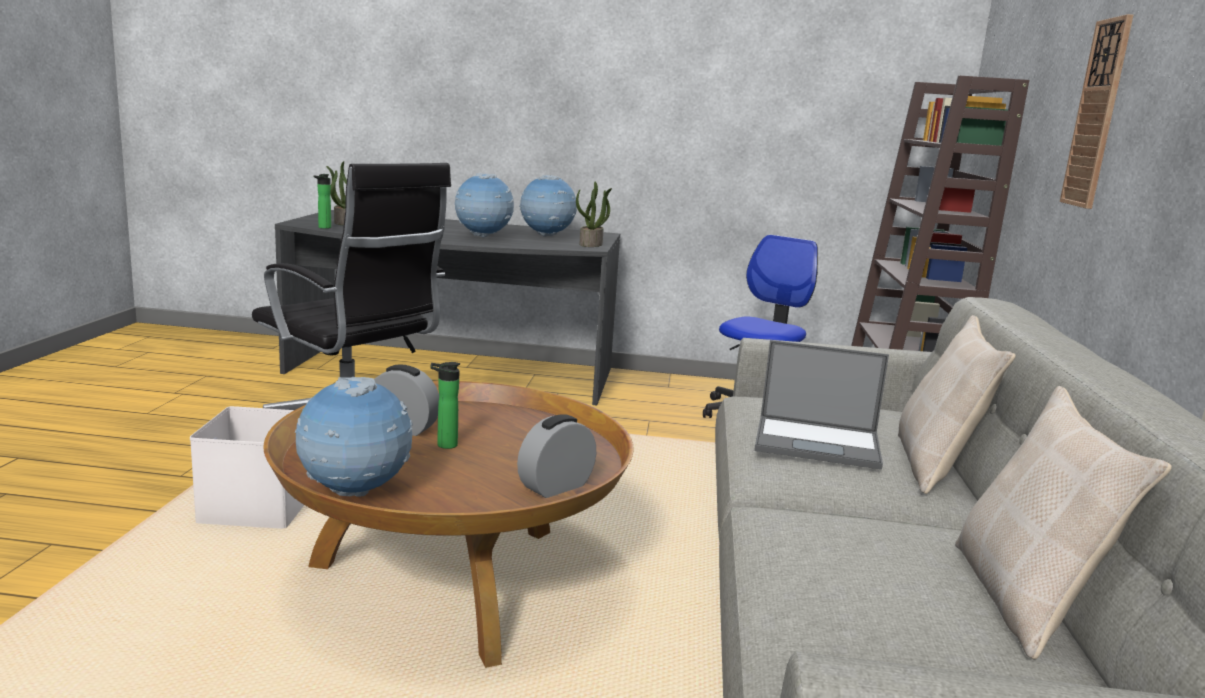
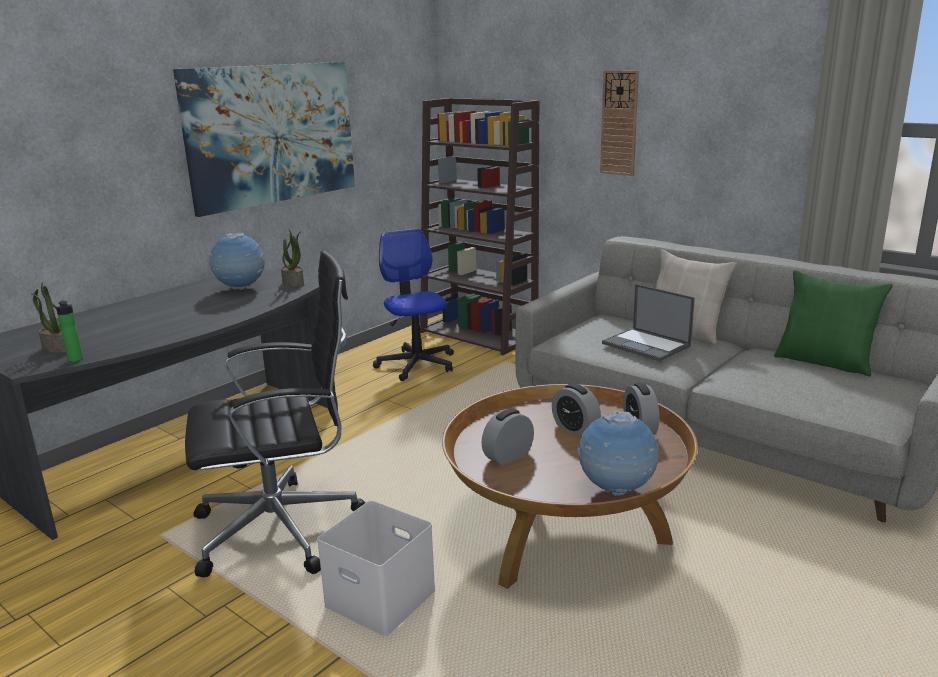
camera: 55 degrees left, 5 degrees up
(444, 445) = (550, 448): bottle -> none
(483, 237) = (215, 308): globe -> none
(513, 450) = (575, 428): none -> alarm clock
(678, 93) = (272, 134): none -> picture
(819, 443) = (647, 345): laptop -> laptop turned 90 degrees clockwise
(1025, 601) = (825, 362): beige pillow -> green pillow

